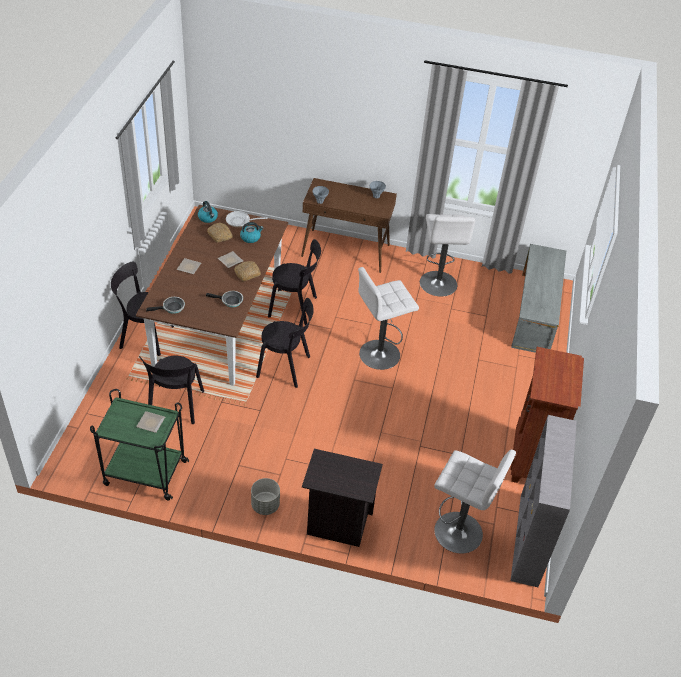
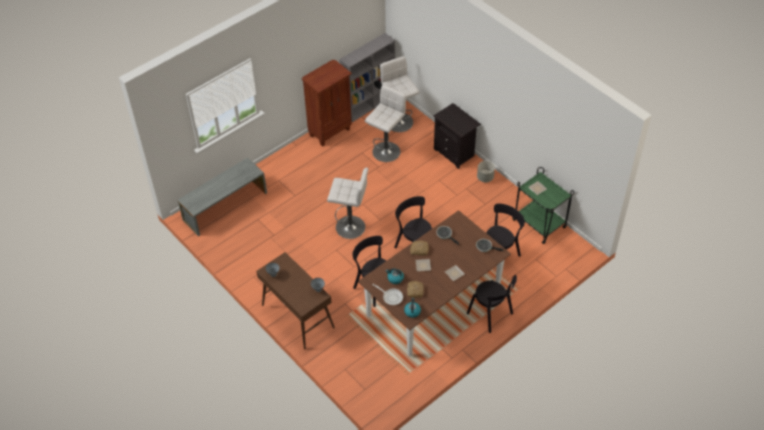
camera: 140 degrees left, 5 degrees up
(438, 284) = (262, 257): white stool -> white stool (386, 152)

